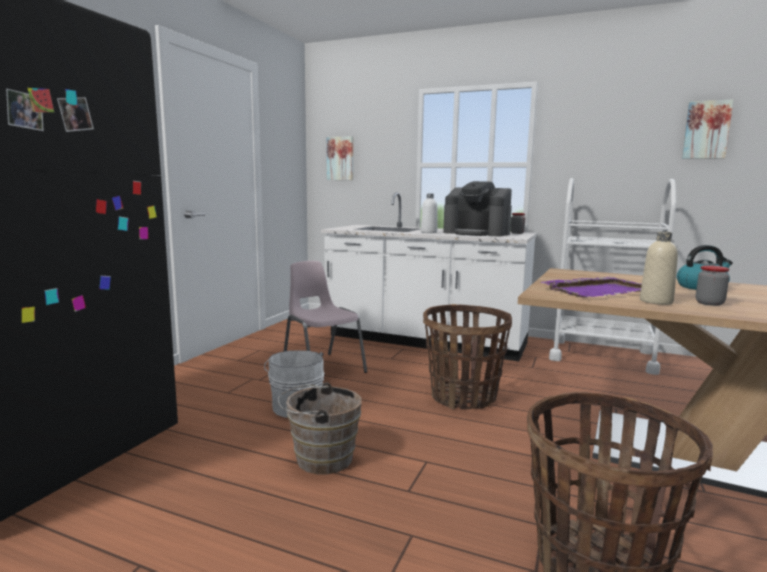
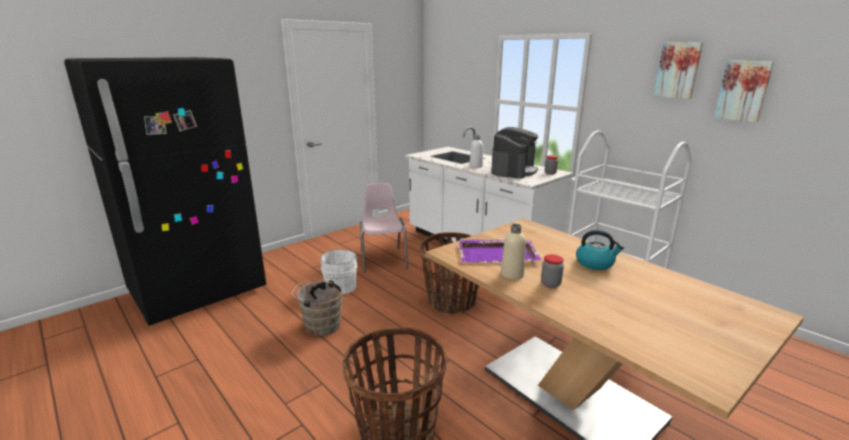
camera: 25 degrees right, 10 degrees up
(340, 158) = (444, 90): picture -> picture (678, 70)
(477, 233) = (513, 171): coffee machine -> coffee machine turned 120 degrees counterclockwise

